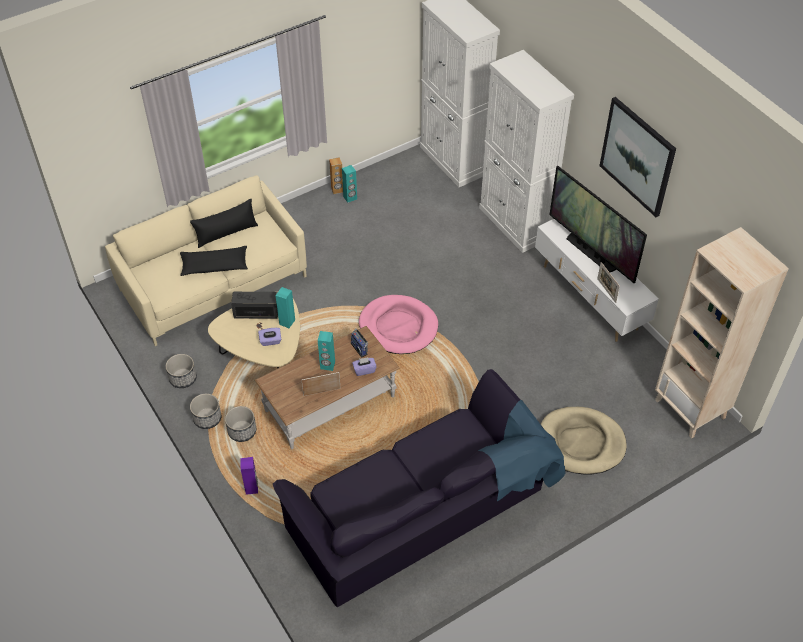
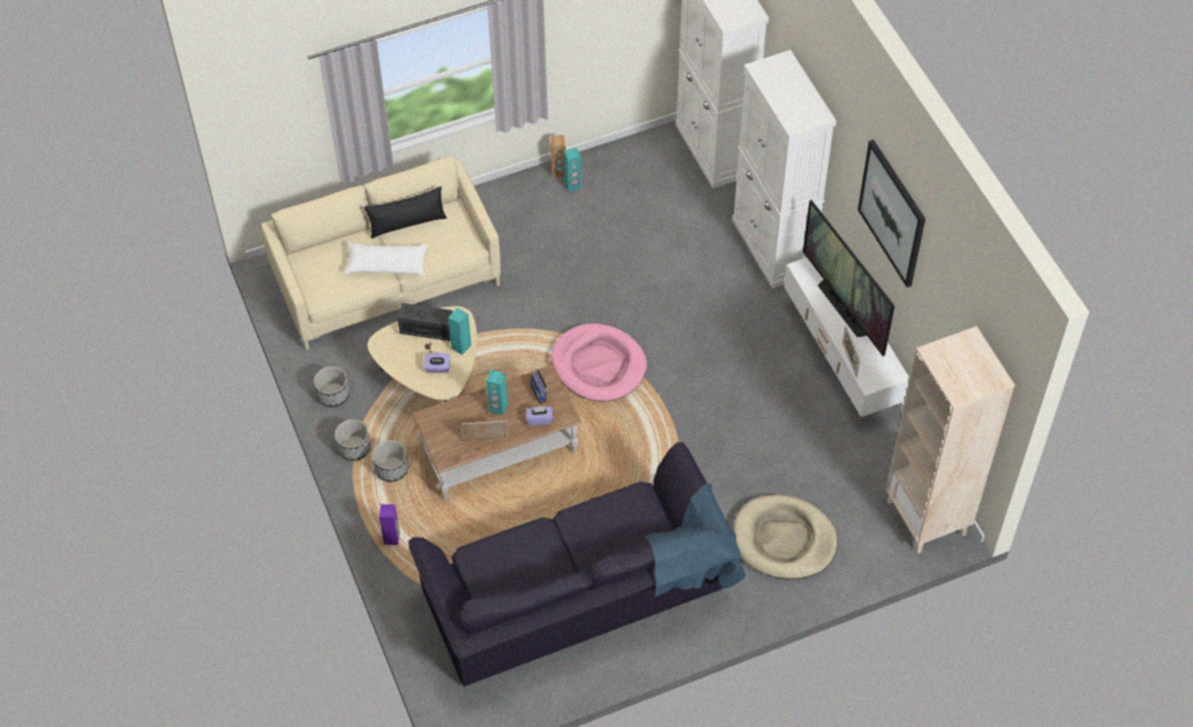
camera: 10 degrees right, 5 degrees up
(214, 266) = (387, 264): black pillow -> white pillow

